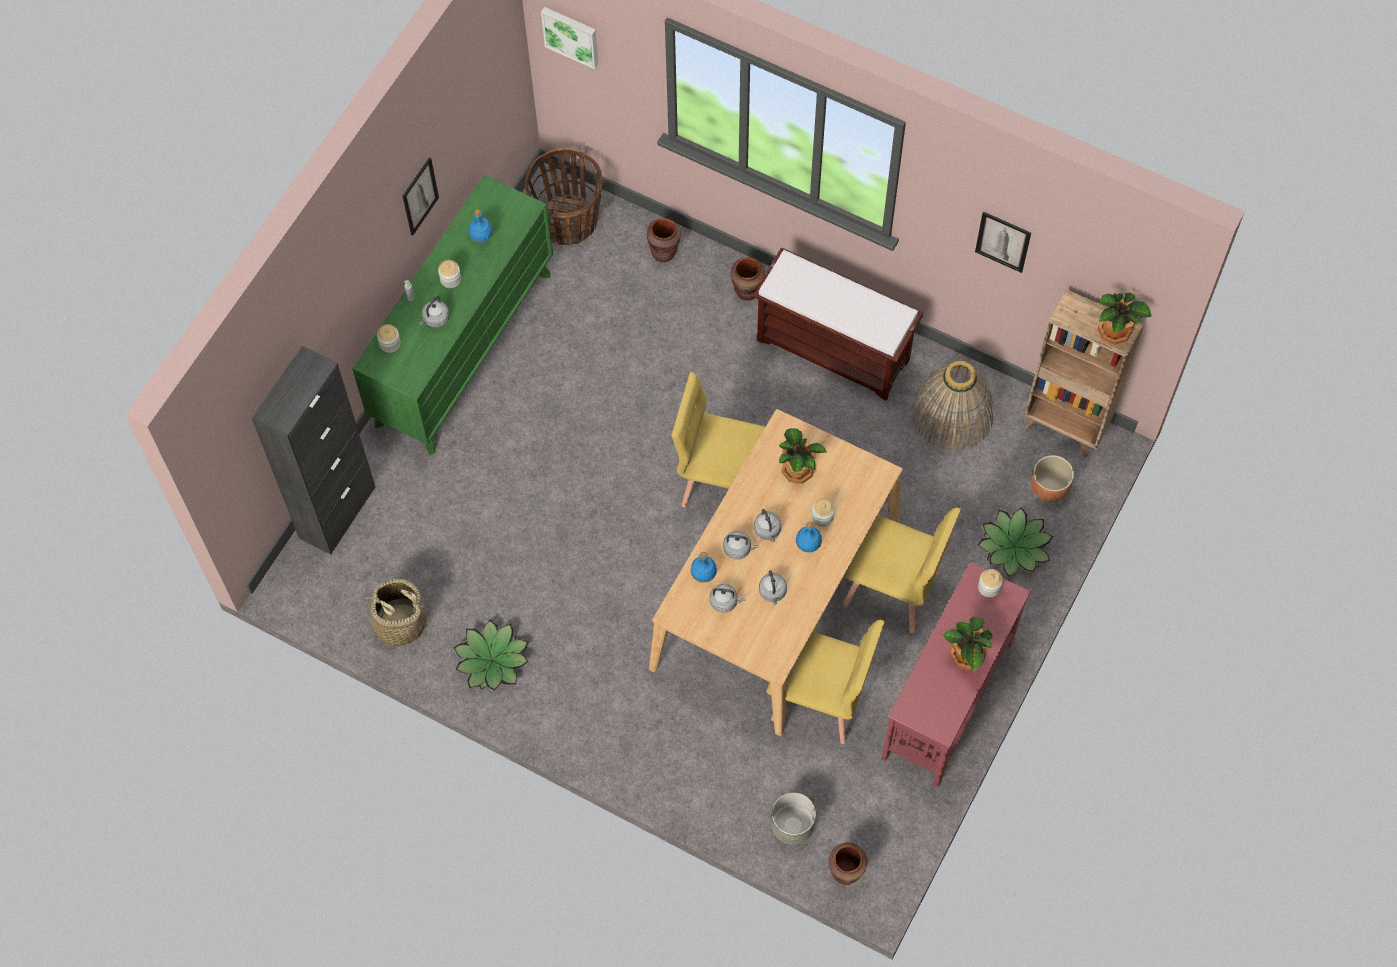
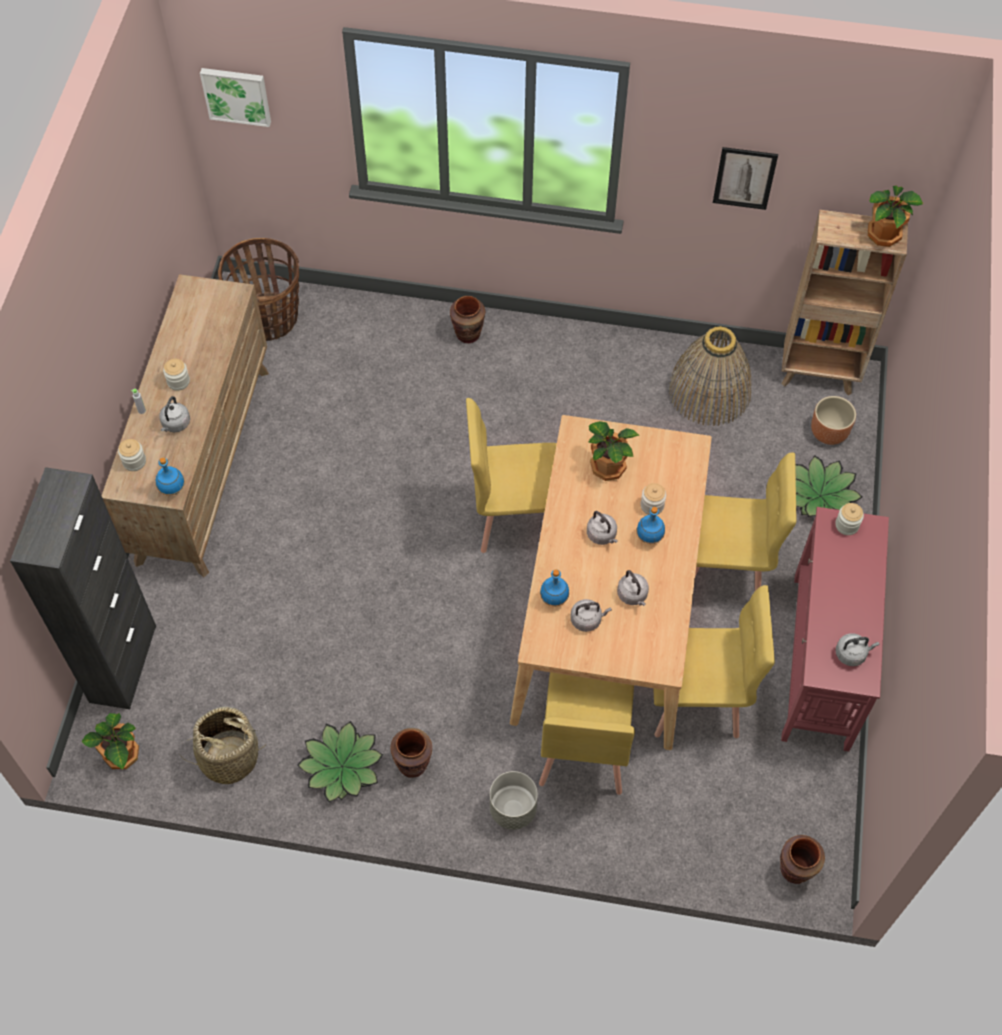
camera: 20 degrees left, 5 degrees down
(420, 196) = (125, 293): picture -> none
(463, 347) = (203, 463): green dresser -> brown dresser
(482, 237) = (198, 333): blue bottle -> blue bottle (173, 489)
(664, 252) = (373, 321): brown vase -> brown vase (413, 764)
(702, 712) = (582, 751): none -> yellow chair
(738, 549) = (580, 562): grey kettle -> grey kettle (852, 654)
(793, 825) = (721, 838): grey planter -> grey planter (513, 809)
(834, 350) = (573, 364): brown bench -> none
(966, 656) = (855, 600): potted plant -> potted plant (121, 756)

